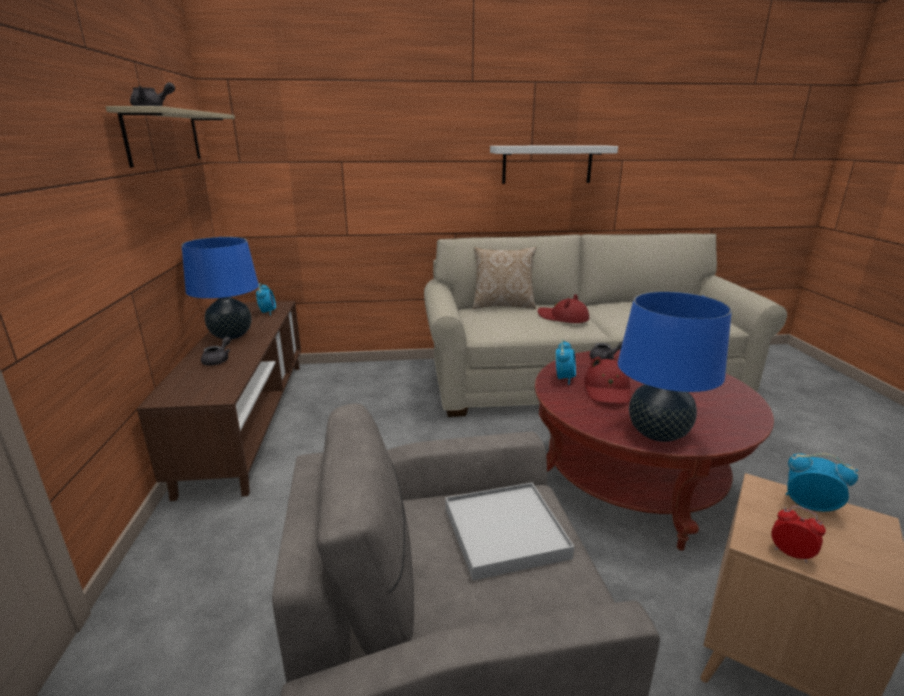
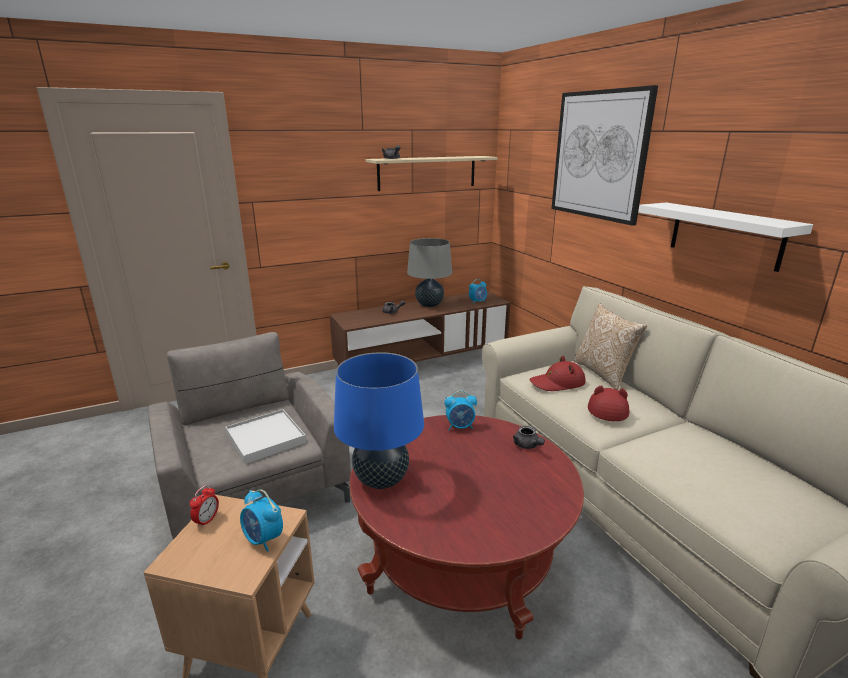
camera: 70 degrees right, 0 degrees up
(231, 336) = (429, 304): blue table lamp -> grey table lamp
(401, 107) = (599, 155): none -> picture
(607, 390) = (451, 450): red hat -> red hat (557, 383)
(808, 505) = (263, 539): alarm clock -> alarm clock turned 120 degrees clockwise

